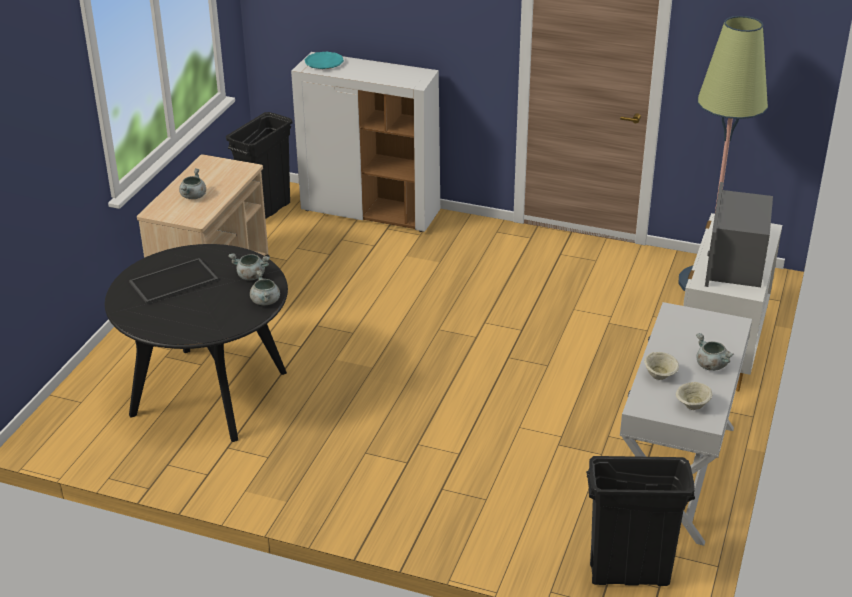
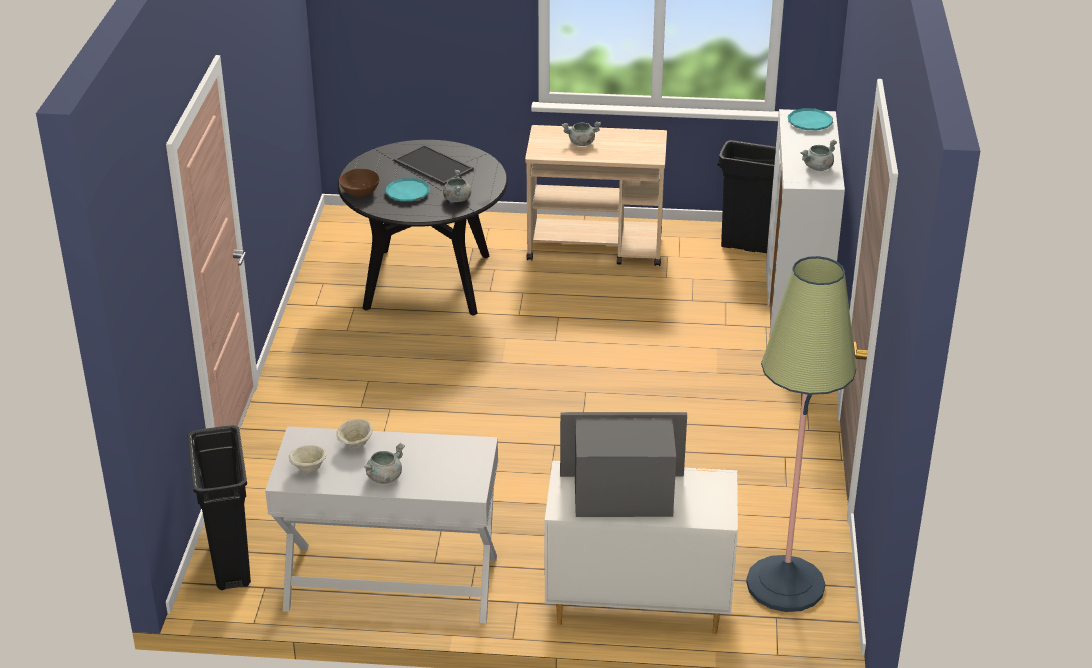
camera: 75 degrees right, 0 degrees up
(198, 331) = (360, 192): none -> brown bowl
(220, 303) = (407, 193): none -> turquoise plate
(266, 301) = (417, 214): grey cooking pot -> grey cooking pot (817, 167)

